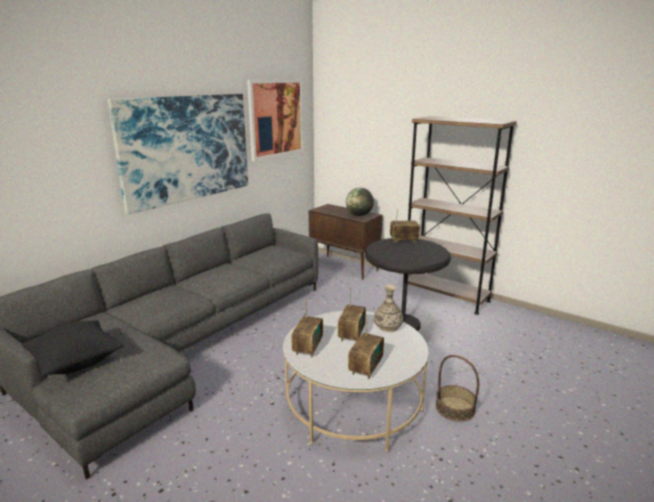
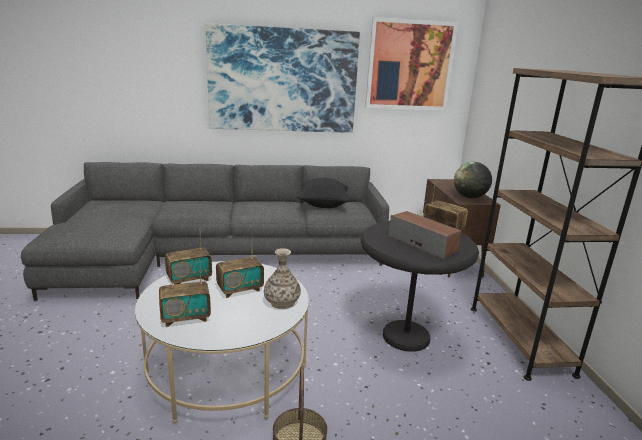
camera: 45 degrees right, 0 degrees up
(76, 363) = (82, 220): black pillow -> black pillow (323, 205)
(415, 252) = (422, 244): none -> speaker

